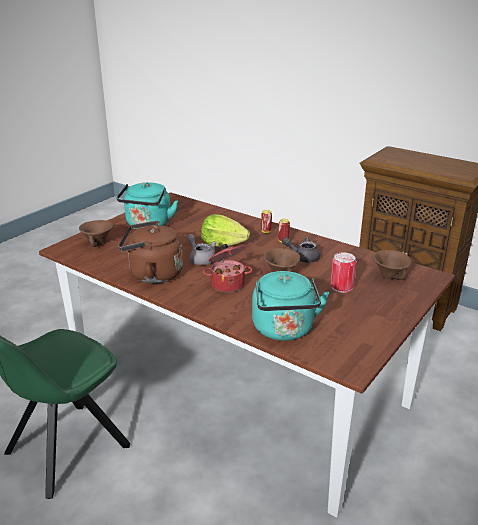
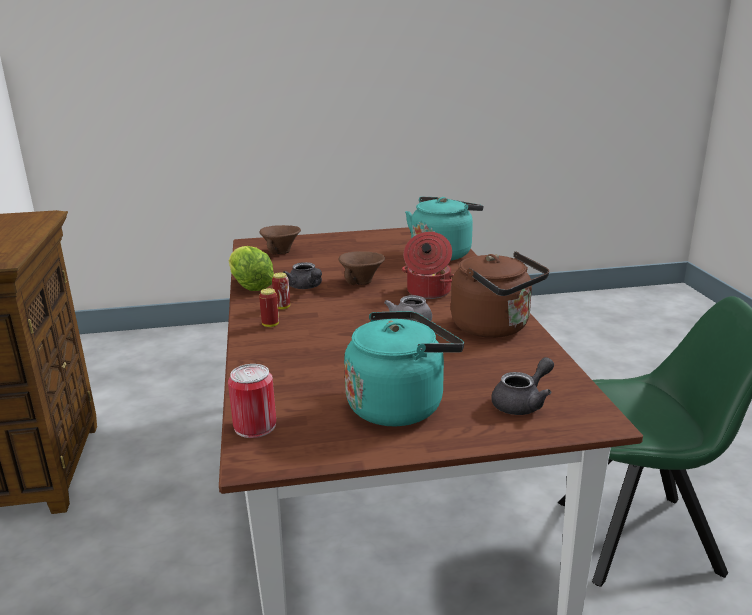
camera: 135 degrees left, 5 degrees down
(98, 243) = (523, 403): brown bowl -> grey teapot
(223, 244) = (353, 330): lettuce -> lettuce (250, 286)
(342, 286) = (335, 259): can -> can (255, 426)

